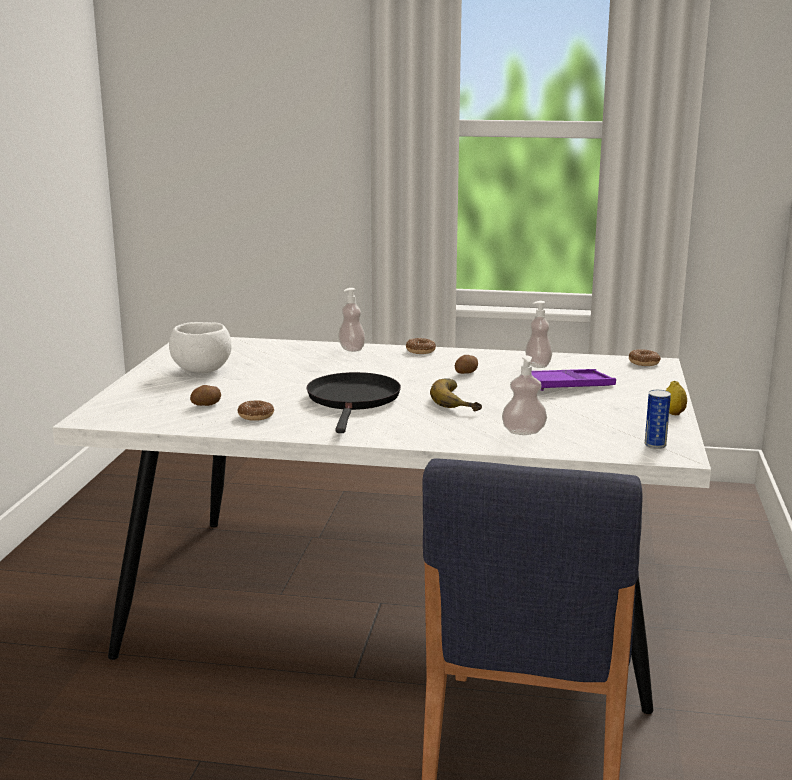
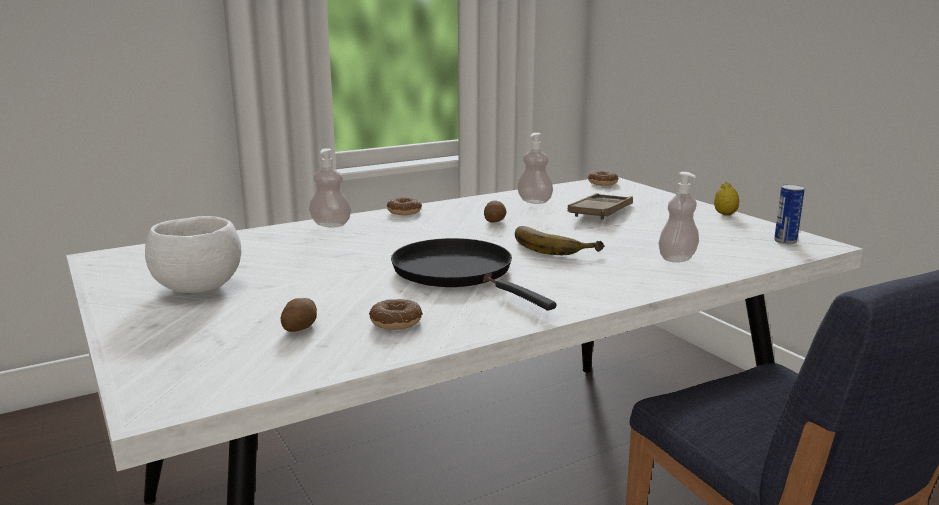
camera: 40 degrees left, 0 degrees up
(568, 386) = (601, 212): purple tray -> brown tray

